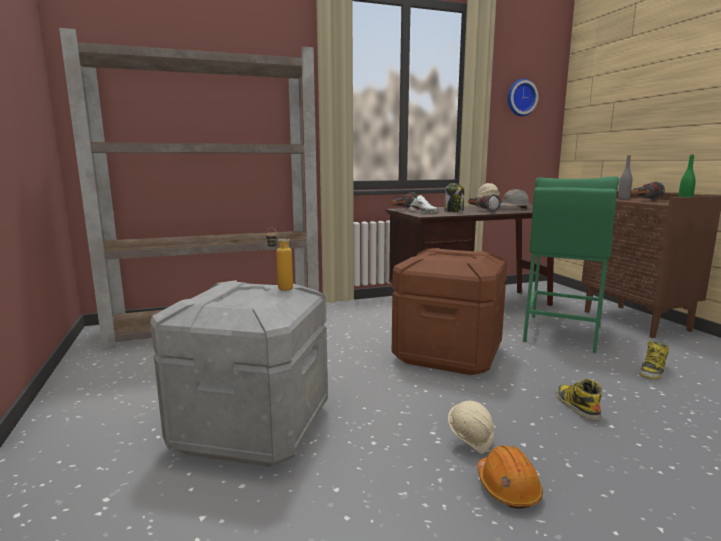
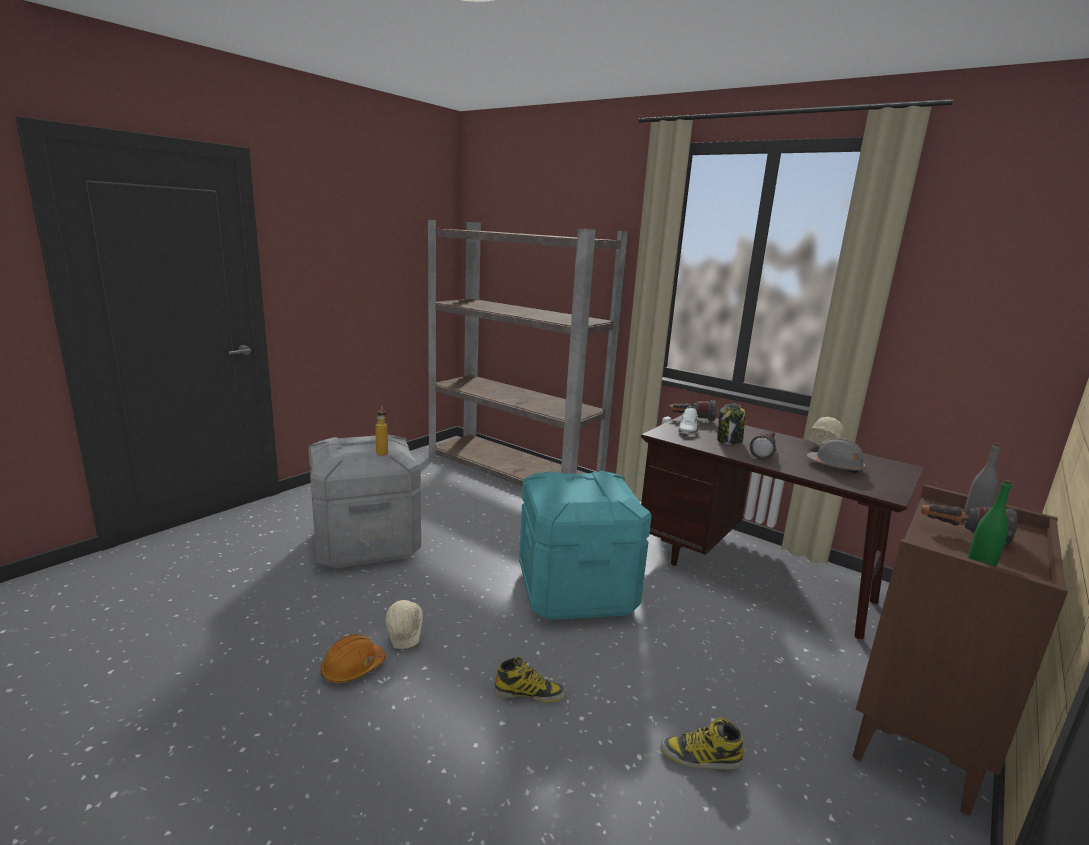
camera: 55 degrees right, 5 degrees up
(448, 354) = (577, 591): brown storage box -> turquoise storage box
(520, 98) = (980, 287): wall clock -> none
(561, 333) = (746, 660): green stool -> none
(576, 405) = (529, 693): boot -> boot turned 45 degrees clockwise

